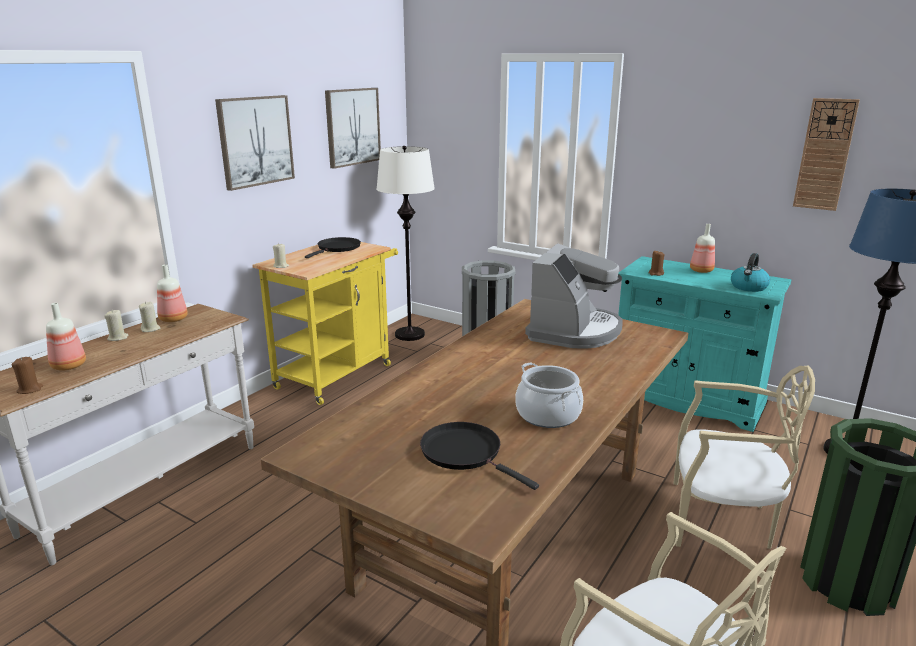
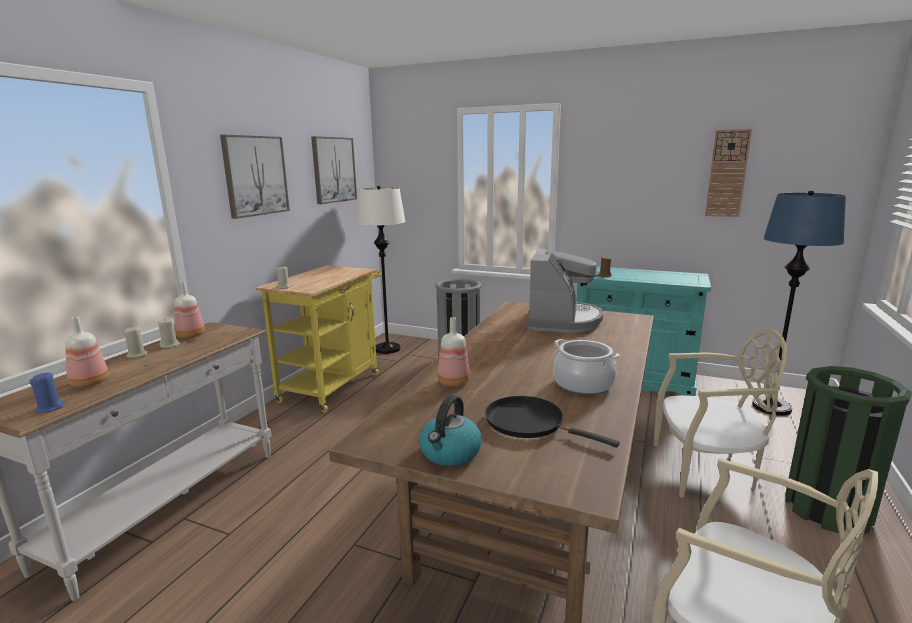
camera: 10 degrees left, 5 degrees down
(30, 389) = (50, 408): brown candle -> blue candle
(337, 248) = (329, 272): black frying pan -> none
(701, 271) = (637, 272): bottle -> bottle (453, 382)
(748, 287) = (682, 280): kettle -> kettle (450, 453)

